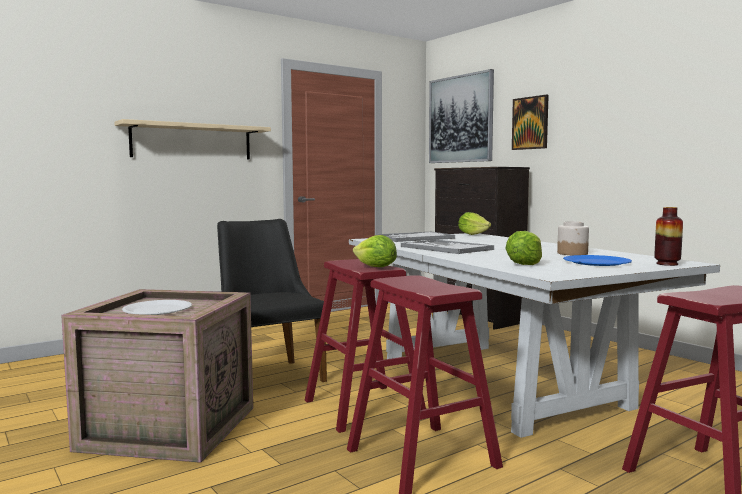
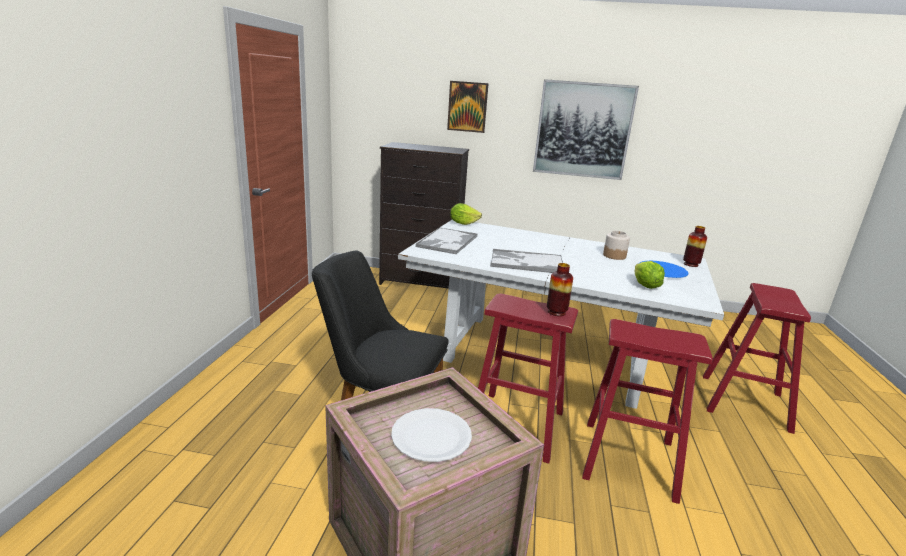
camera: 45 degrees left, 15 degrees up
(192, 142) = (150, 138): beige shelf -> none
(375, 267) = (556, 312): lettuce -> vase
(460, 119) = (382, 89): picture -> picture (583, 130)

